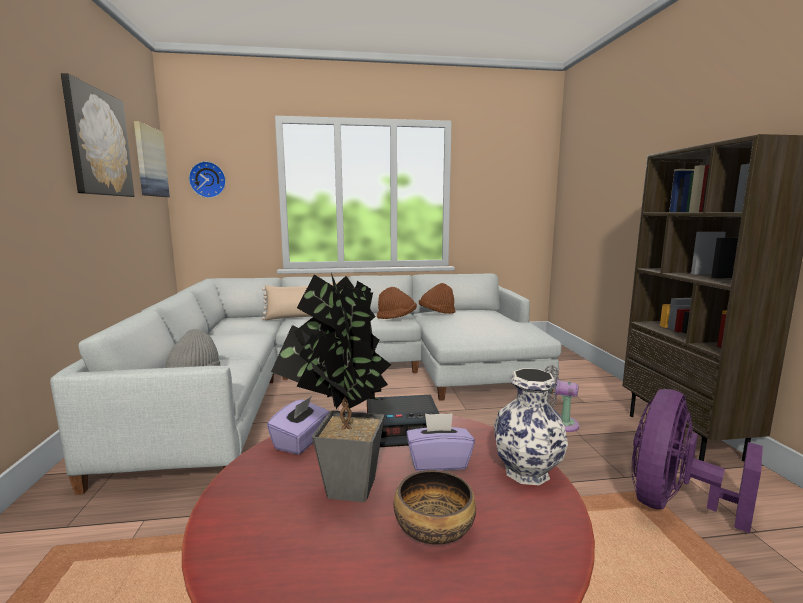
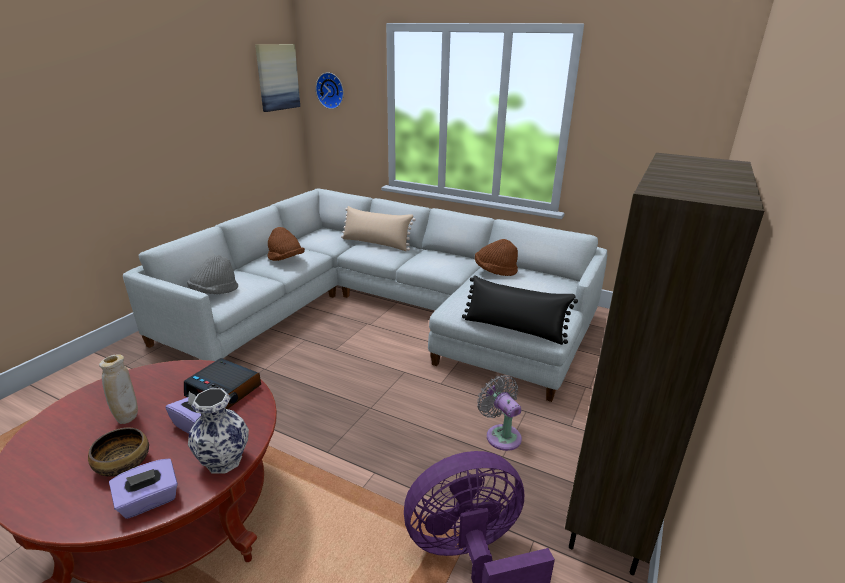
camera: 35 degrees right, 15 degrees up
(98, 143) = (207, 78): picture -> none
(301, 441) = (165, 374): purple tissue box -> purple tissue box (149, 501)
(344, 492) = (128, 419): potted plant -> beige vase
(397, 318) = (449, 266): brown hat -> brown hat (286, 259)
(512, 338) = (514, 329): none -> black pillow

